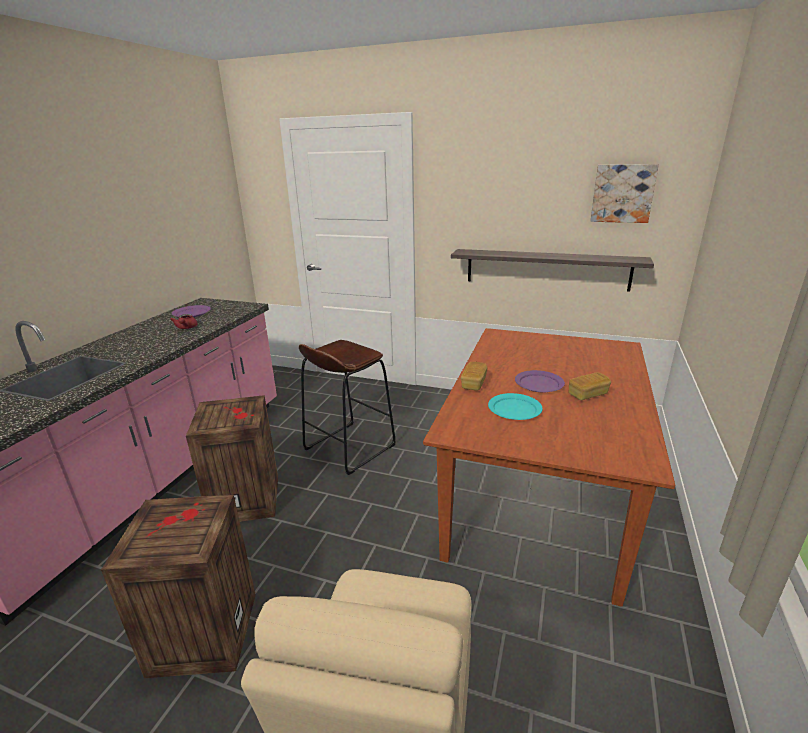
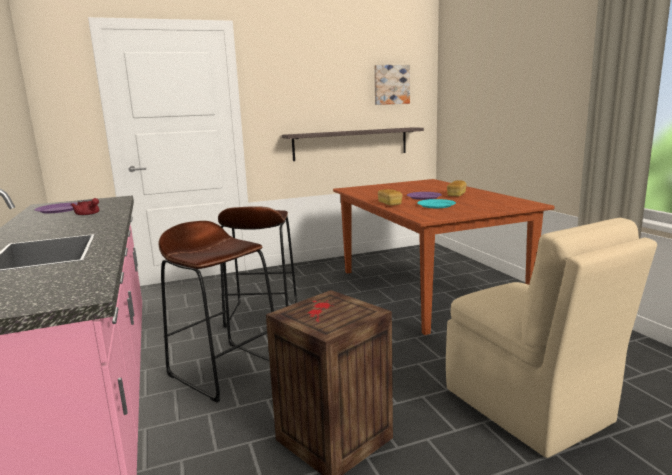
camera: 40 degrees left, 10 degrees down
(247, 499) = (225, 370): crate -> brown stool

